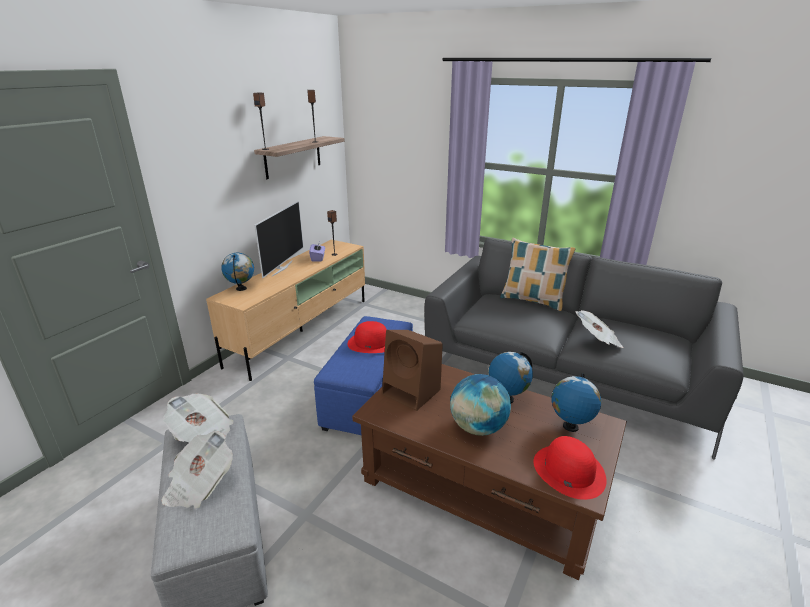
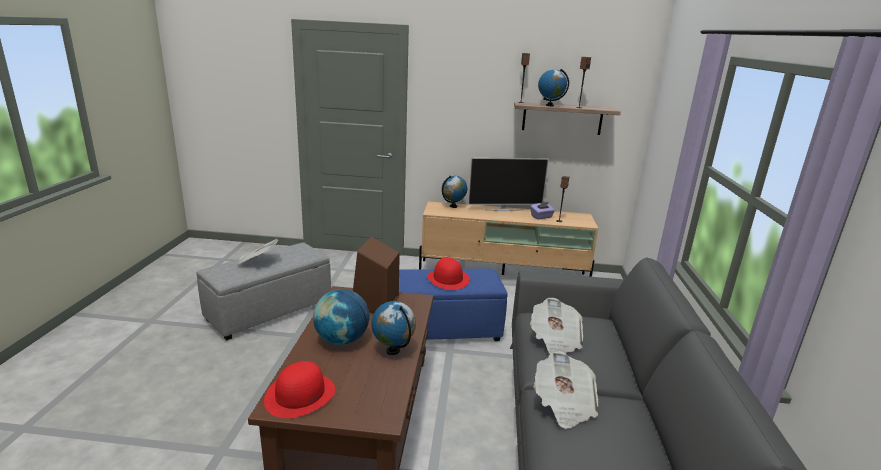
camera: 65 degrees right, 5 degrees down
(203, 434) = (300, 250): newspaper -> newspaper (555, 340)
(532, 300) = (624, 349): pillow -> none
(570, 427) = (367, 393): globe -> globe (549, 105)

